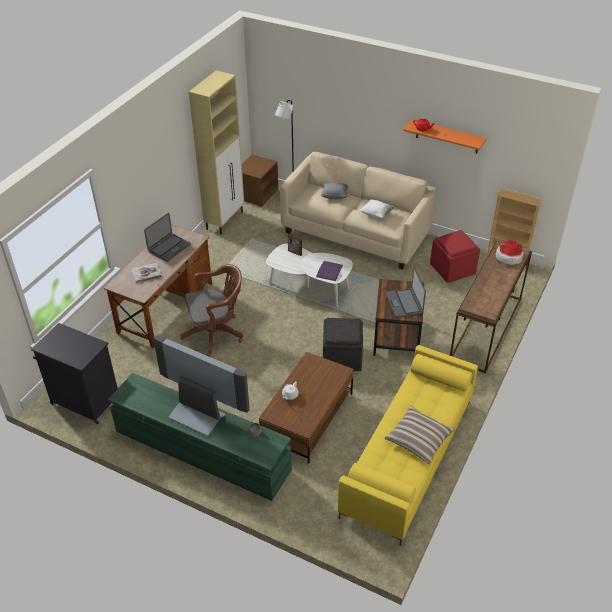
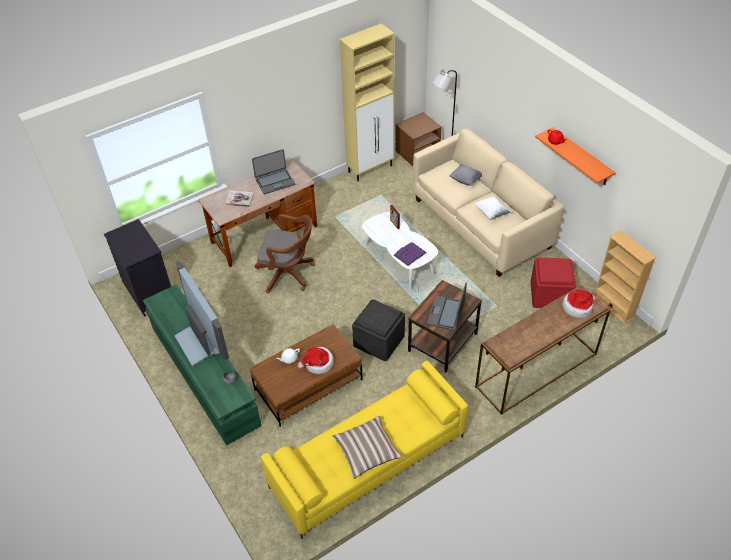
camera: 30 degrees right, 5 degrees up
(319, 389) = (318, 363): none -> hat

